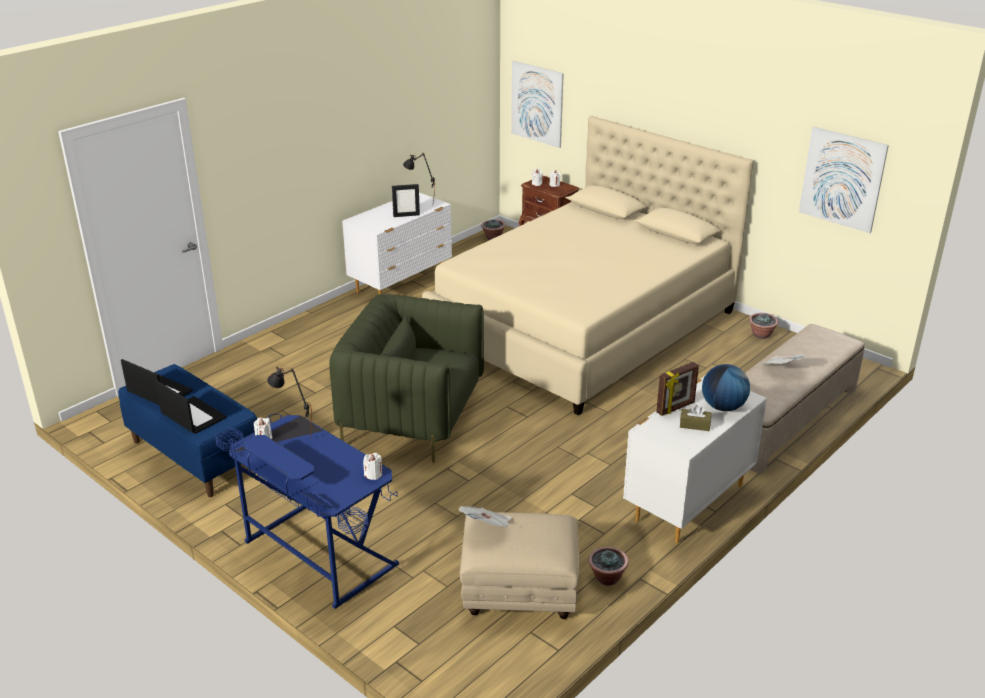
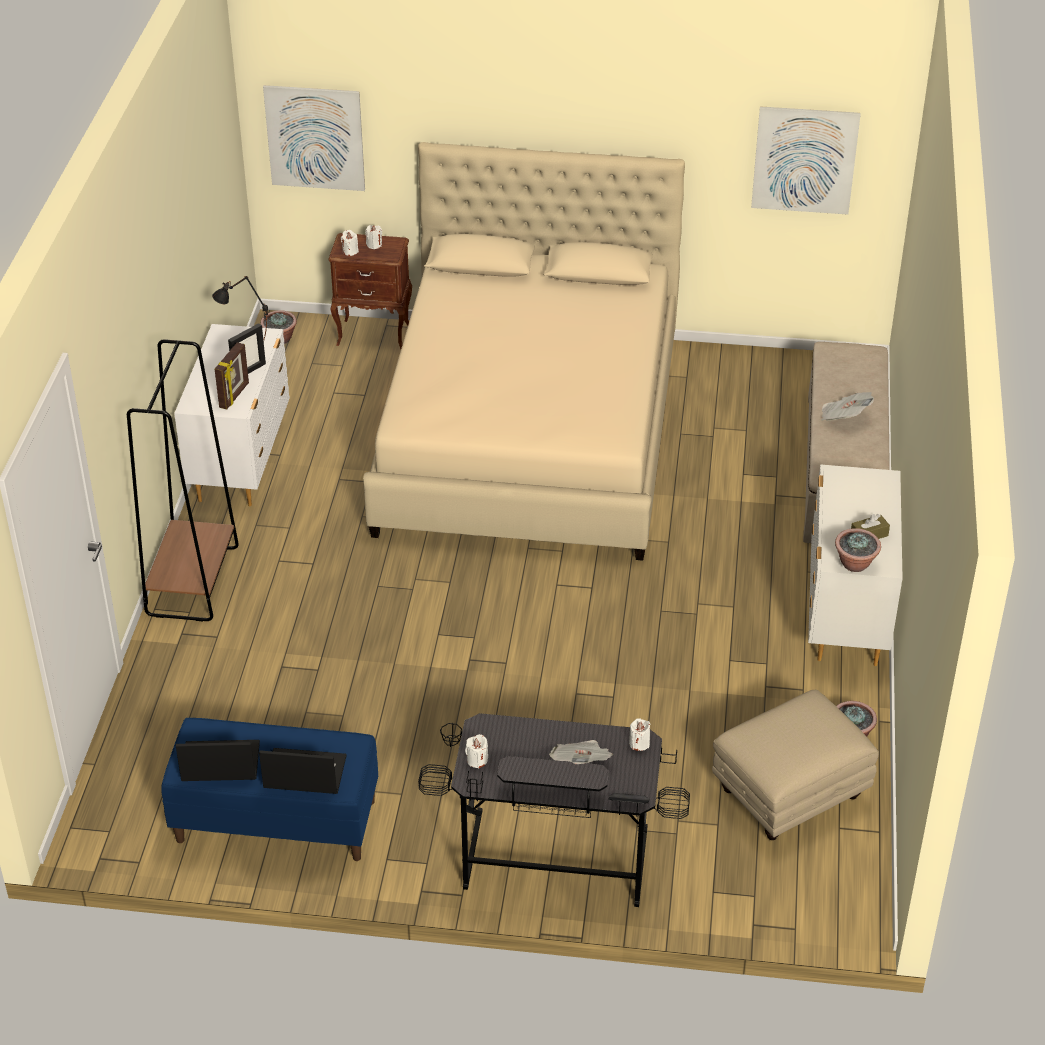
camera: 35 degrees left, 10 degrees up
(293, 435) = (503, 740): black table lamp -> none
(306, 326) = (193, 582): none -> clothes rack
(316, 555) = (555, 862): blue desk -> black desk
(412, 416) = (468, 647): green armchair -> none
(487, 527) = (761, 742): newspaper -> newspaper (581, 764)
(676, 408) = (833, 522): picture frame -> picture frame (235, 396)
(723, 407) = (873, 501): globe -> none
(761, 335) = (729, 365): potted plant -> potted plant (855, 564)

